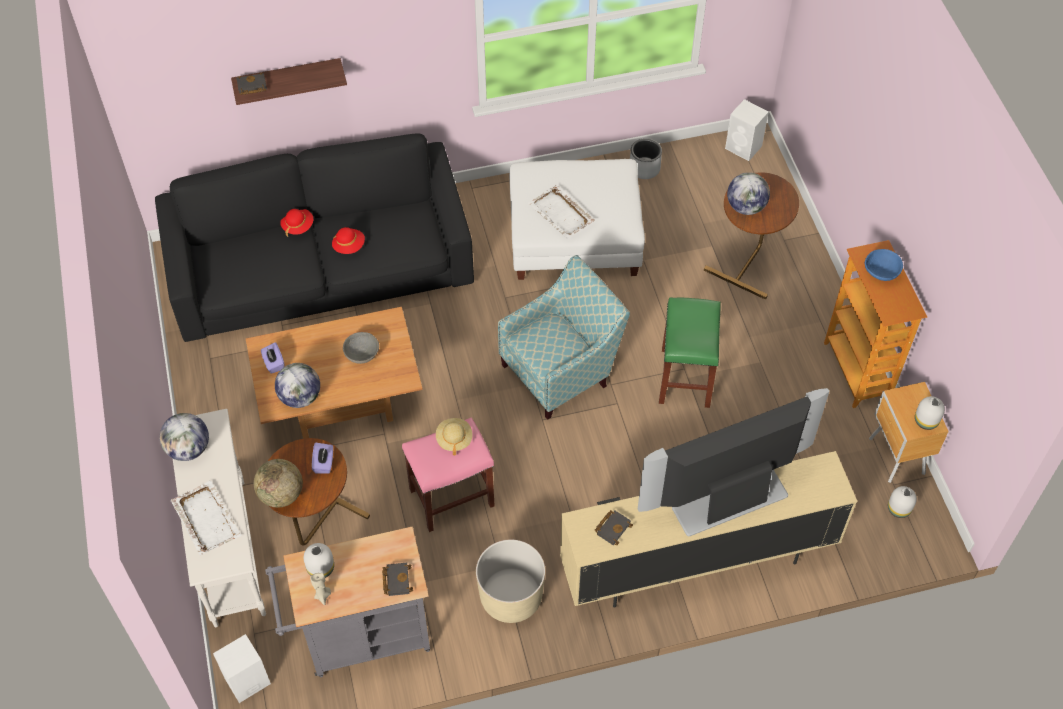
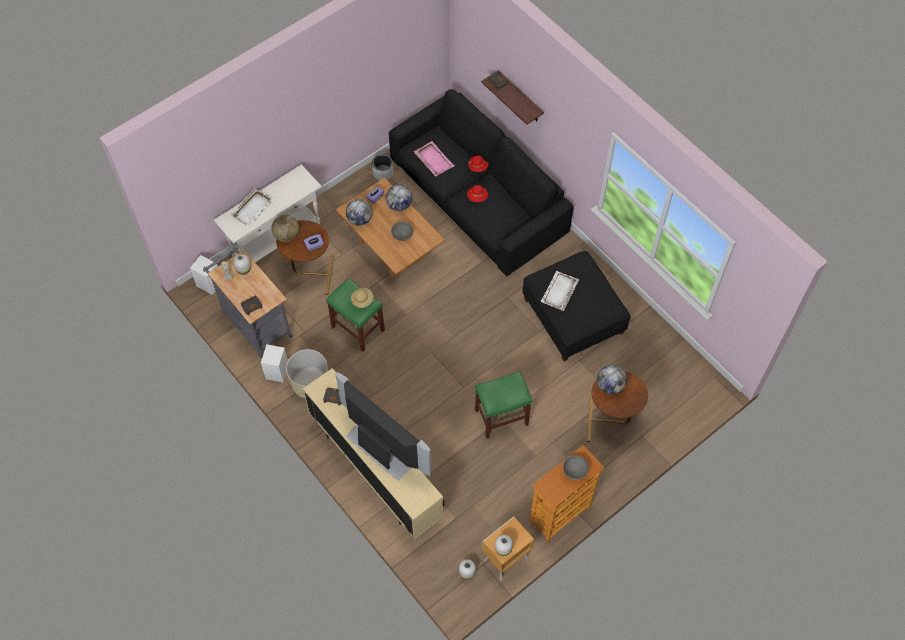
camera: 65 degrees right, 5 degrees up
(189, 449) = (288, 181): globe -> globe (399, 205)
(251, 270) = (433, 159): none -> pink tray
(452, 496) = (358, 329): pink stool -> green stool
(562, 370) = (471, 348): armchair -> none
(574, 237) = (573, 316): white ottoman -> black ottoman
(644, 168) = (653, 333): grey planter -> grey planter (383, 173)
(744, 147) = (707, 385): white speaker -> white speaker (277, 372)
(880, 272) = (574, 470): blue bowl -> grey bowl

